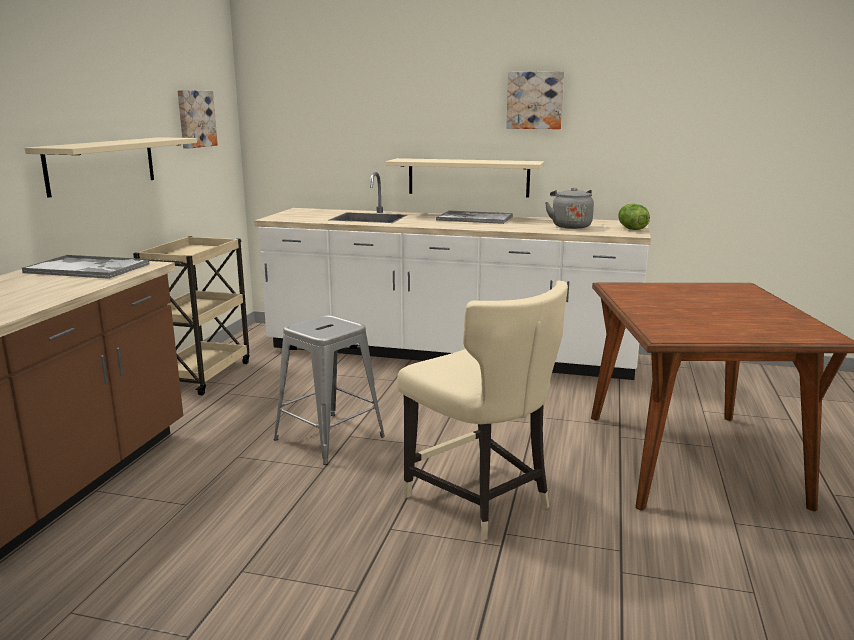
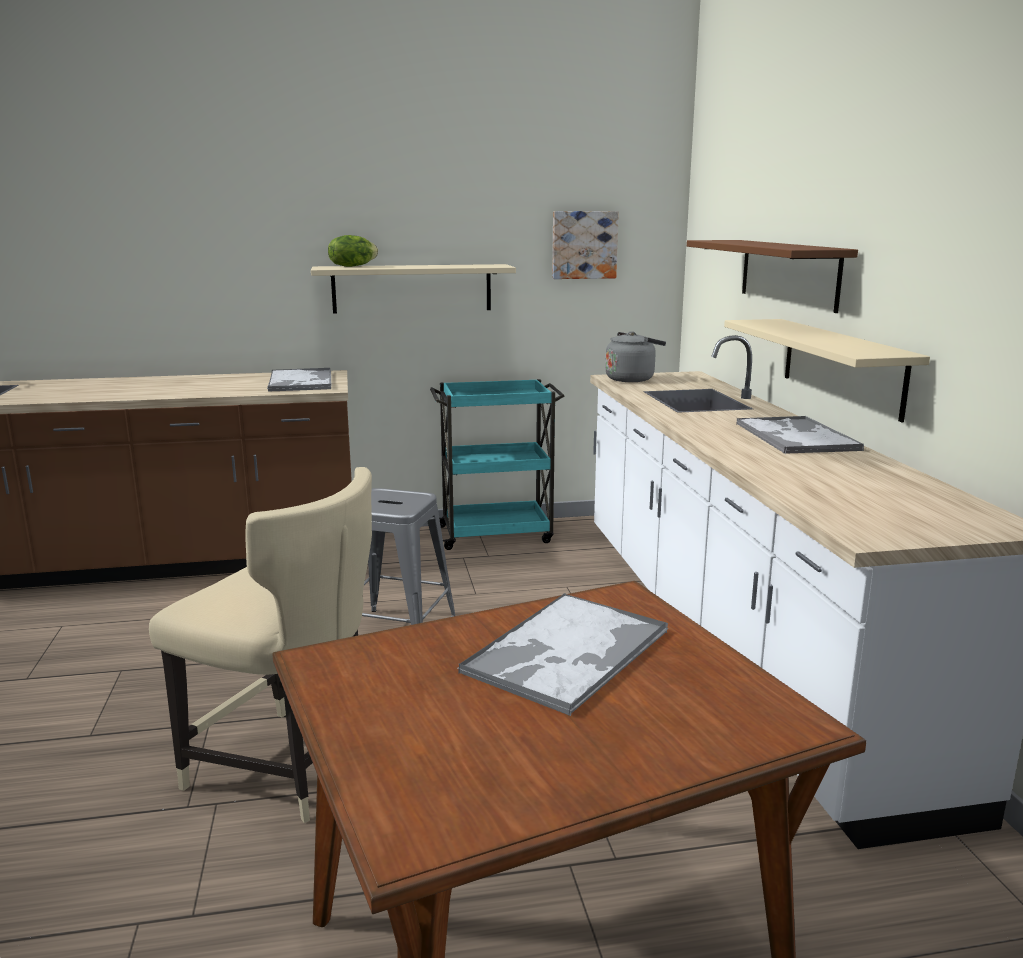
camera: 65 degrees right, 0 degrees up
(202, 374) = (497, 534): beige cart -> turquoise cart
(399, 129) = (788, 273): none -> brown shelf
(481, 501) = (289, 768): beige chair -> beige chair turned 90 degrees counterclockwise
(535, 100) = (932, 233): picture -> none
(570, 226) = (855, 489): grey kettle -> grey kettle (632, 379)
(631, 229) = (925, 531): lettuce -> lettuce (352, 266)
(674, 301) = (566, 653): none -> tray

